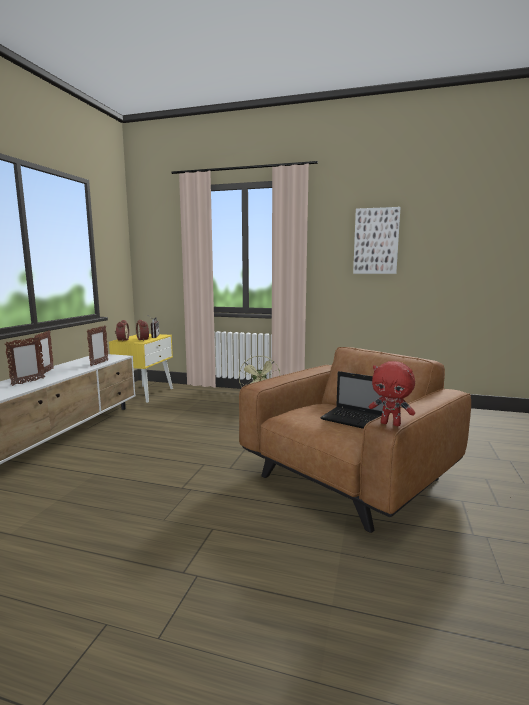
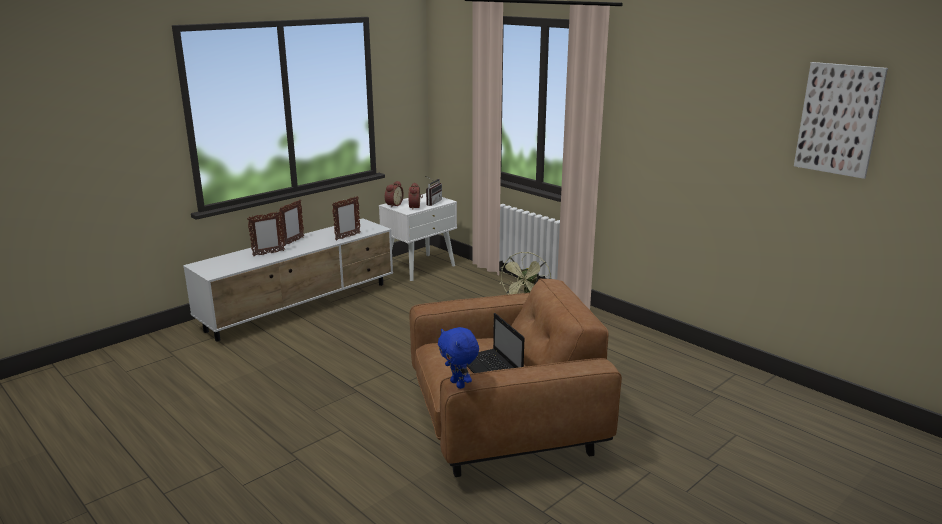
camera: 30 degrees right, 10 degrees up
(145, 393) = (420, 267): yellow nightstand -> white nightstand
(376, 241) = (693, 121): picture -> picture (839, 119)
(391, 424) = (459, 384): red plush toy -> blue plush toy

